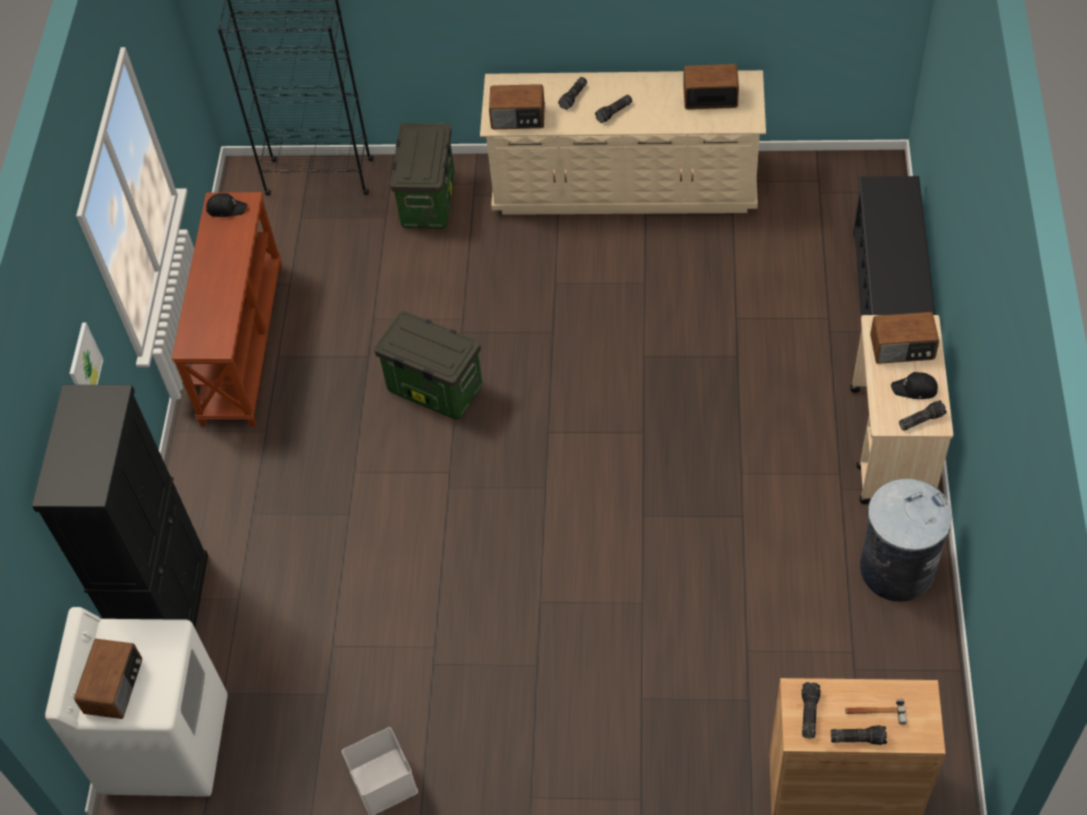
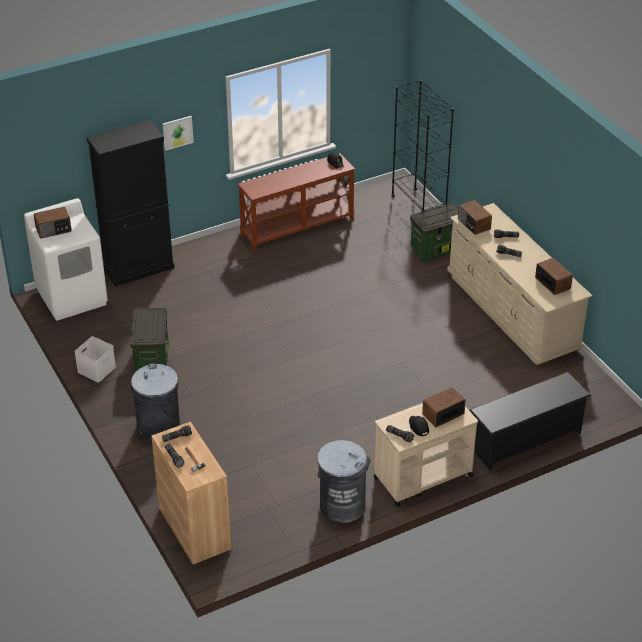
camera: 55 degrees right, 15 degrees down
(433, 389) = (321, 298): storage box -> storage box (151, 358)
(584, 744) = (158, 427): none -> grey trash can
(902, 348) = (442, 414): radio -> radio turned 90 degrees clockwise

